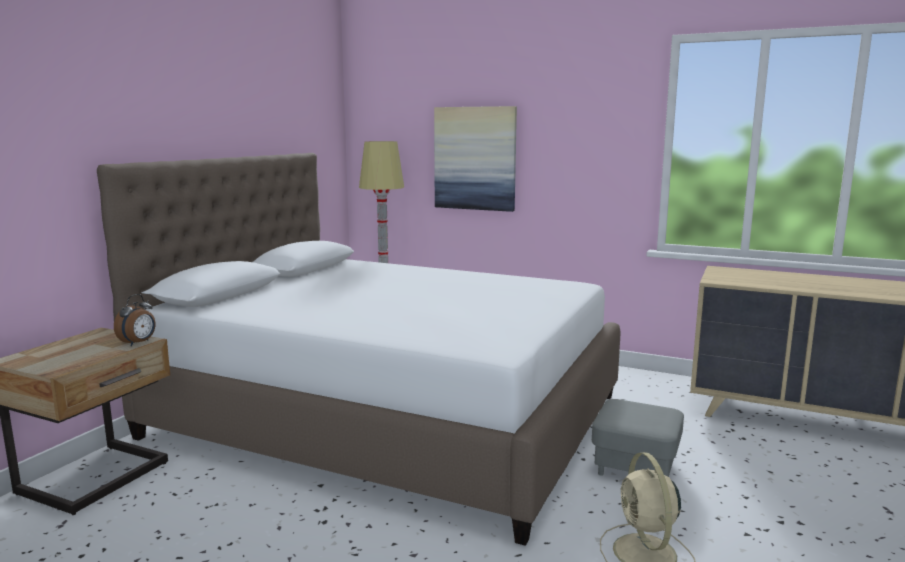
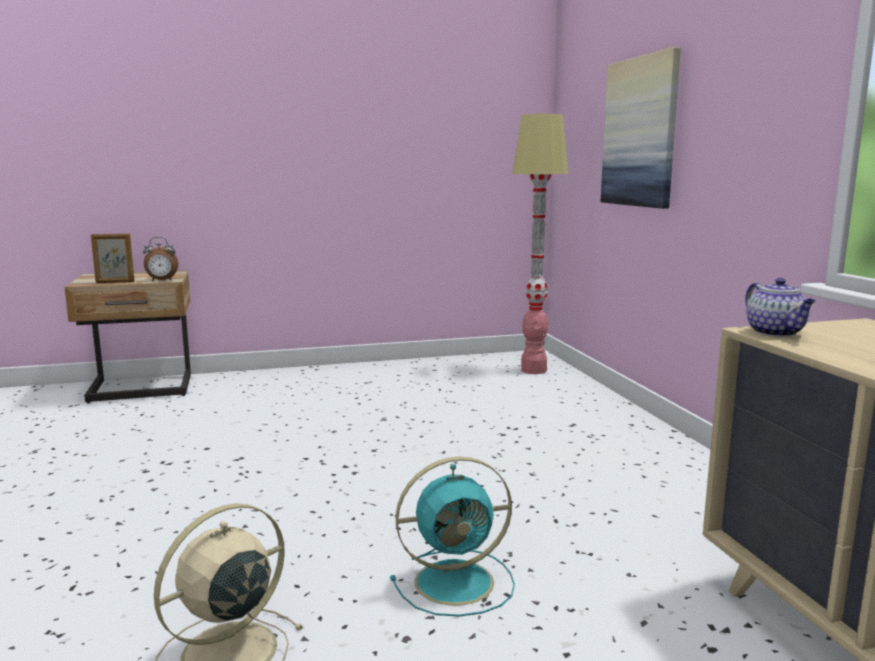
camera: 50 degrees right, 0 degrees up
(92, 358) = (115, 282): none -> picture frame
(389, 415) = (377, 424): white bed -> none
(635, 467) = (457, 581): grey ottoman -> turquoise fan
(720, 280) = (776, 333): none -> teapot

